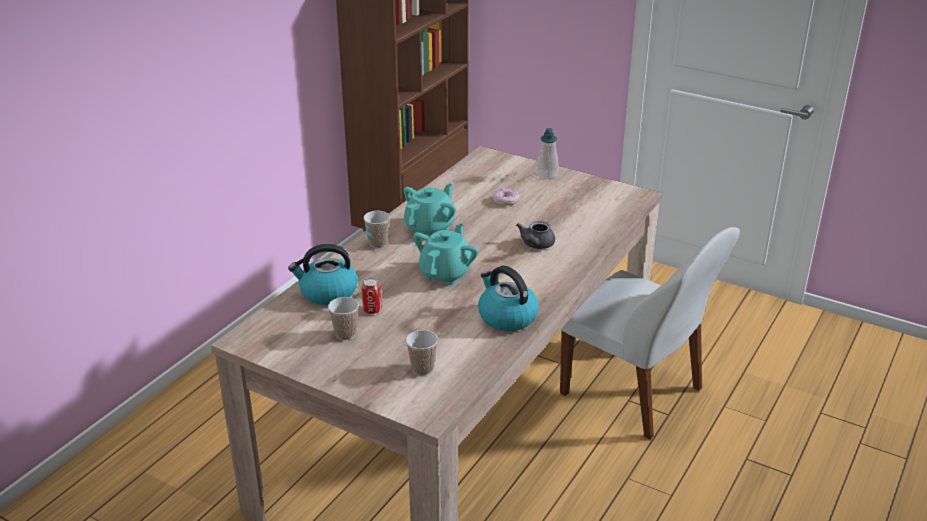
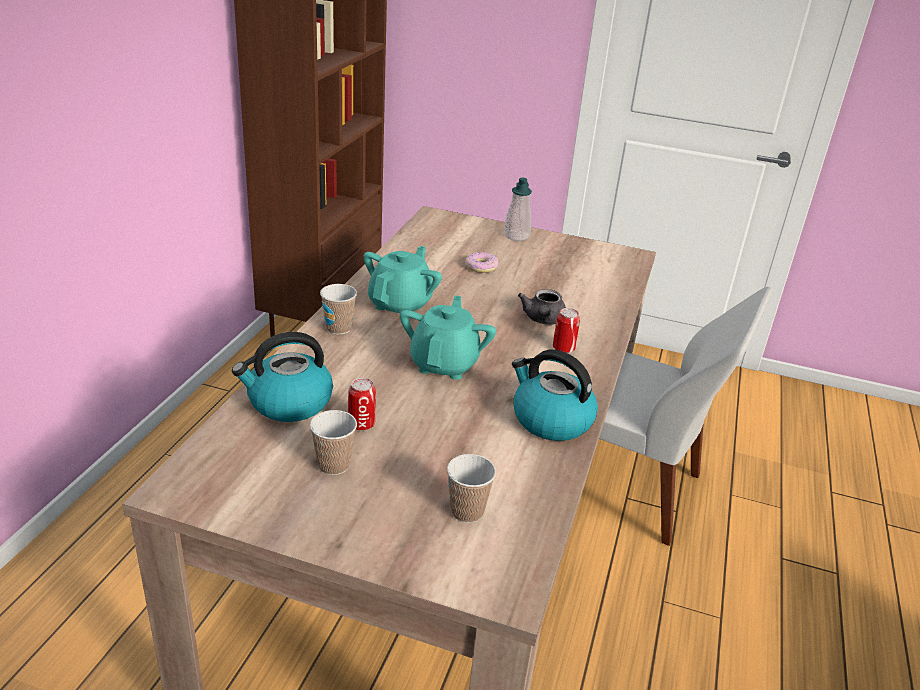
camera: 15 degrees left, 0 degrees up
(541, 267) = (563, 348): none -> can

